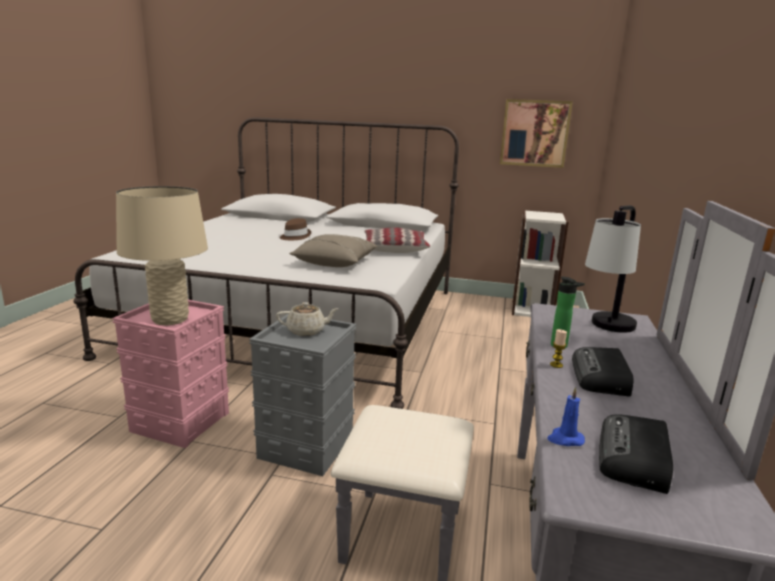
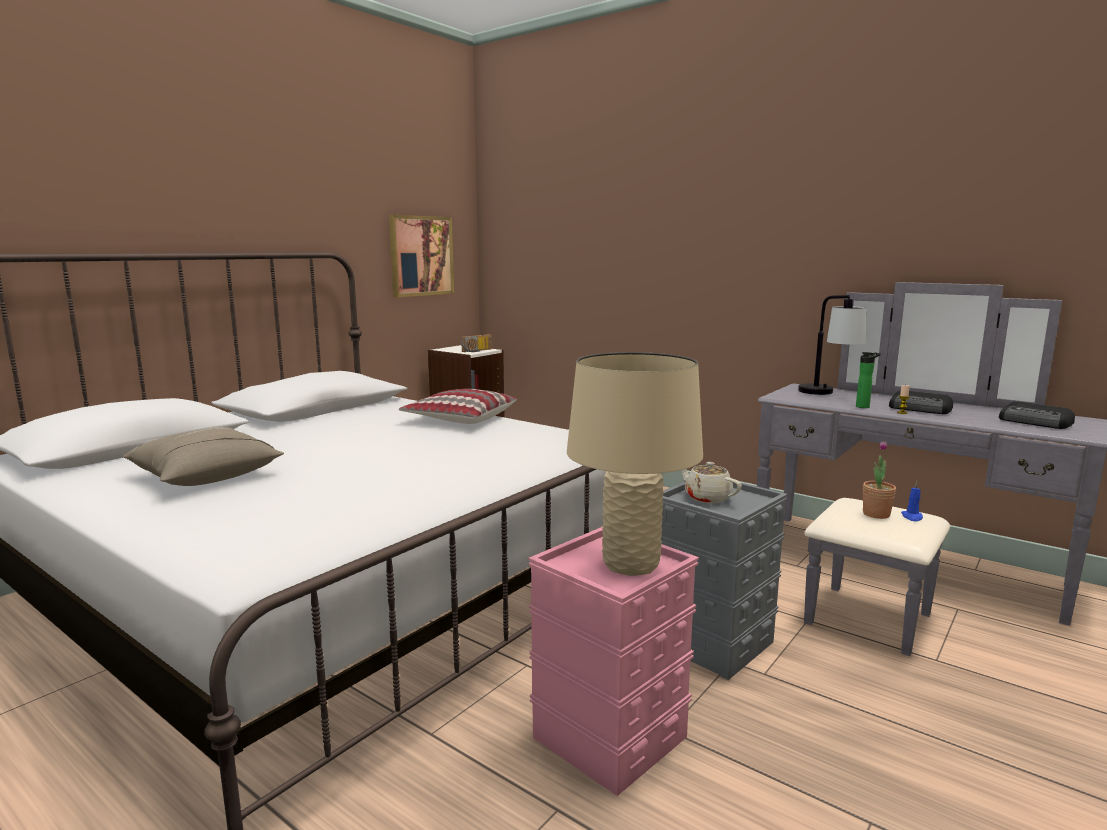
camera: 65 degrees left, 5 degrees down
(294, 236) = (316, 450): brown hat -> none
(307, 331) = (707, 497): beige teapot -> beige teapot turned 60 degrees counterclockwise
(335, 262) = (496, 447): beige pillow -> beige pillow (205, 476)
(409, 431) = (876, 514): none -> potted plant
(544, 217) = (477, 351): none -> radio
(565, 439) = (1021, 428): blue candle -> blue candle (912, 517)

